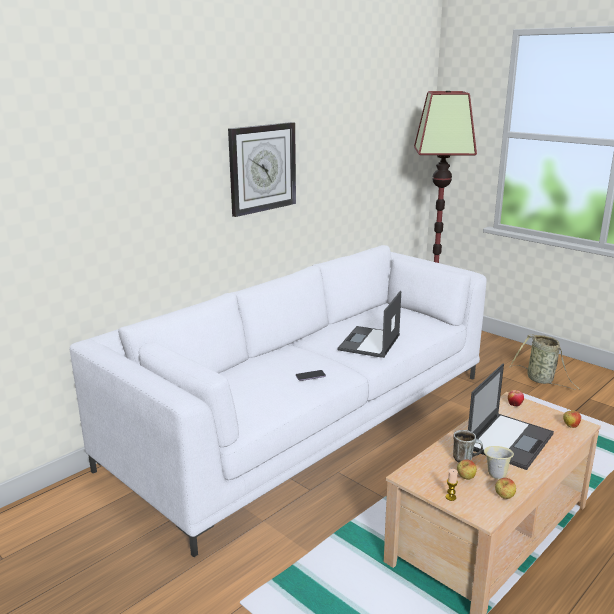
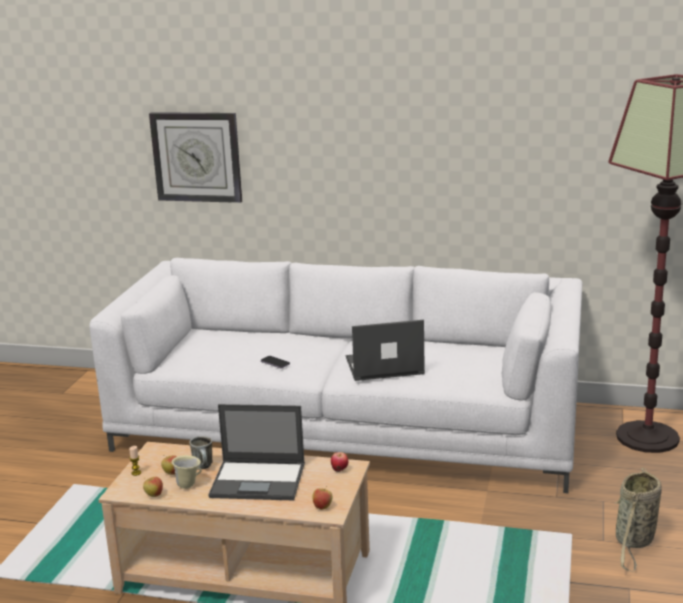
camera: 60 degrees right, 0 degrees up
(262, 168) = (386, 143): wall clock -> wall clock (197, 157)

